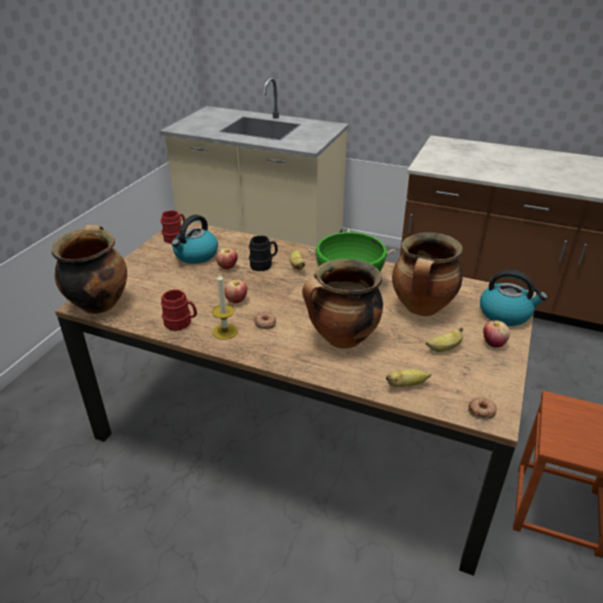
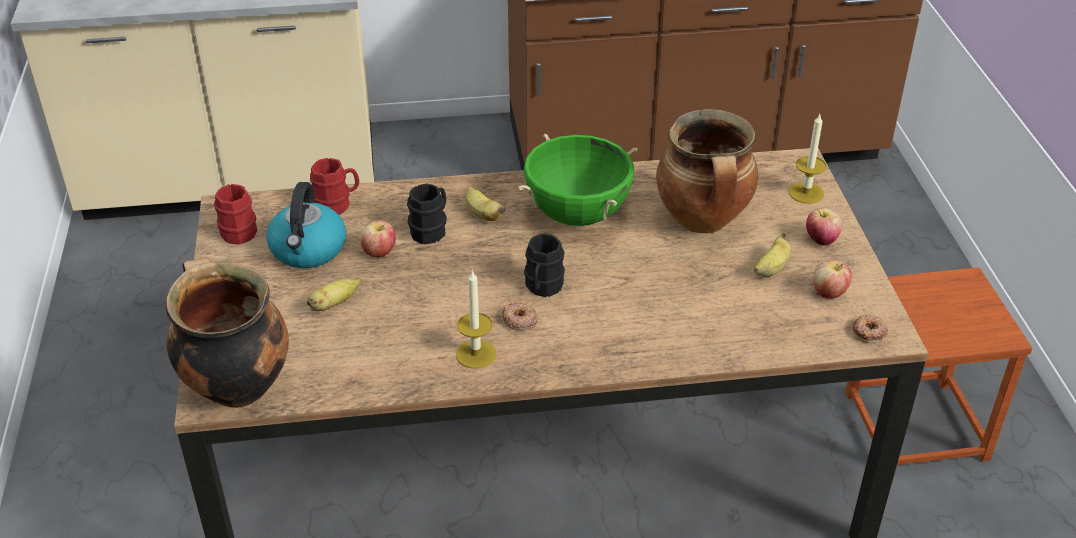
camera: 30 degrees left, 5 degrees up
(181, 323) = (401, 367): red mug -> red mug (337, 204)
(236, 300) = (446, 301): apple -> apple (829, 293)
(294, 311) = (542, 287): none -> black mug
(342, 339) = (641, 304): cooking pot -> none
(406, 385) = (765, 334): banana -> banana (334, 304)
(505, 314) = (806, 193): kettle -> candle

